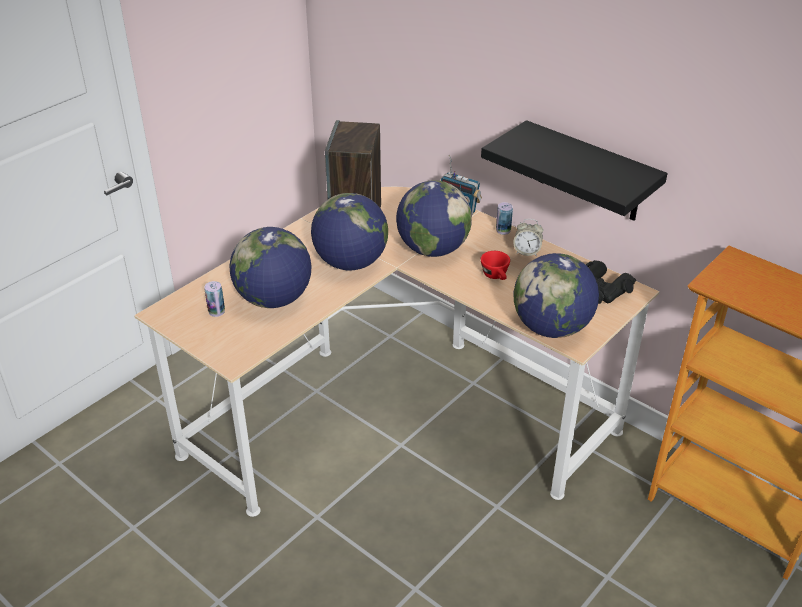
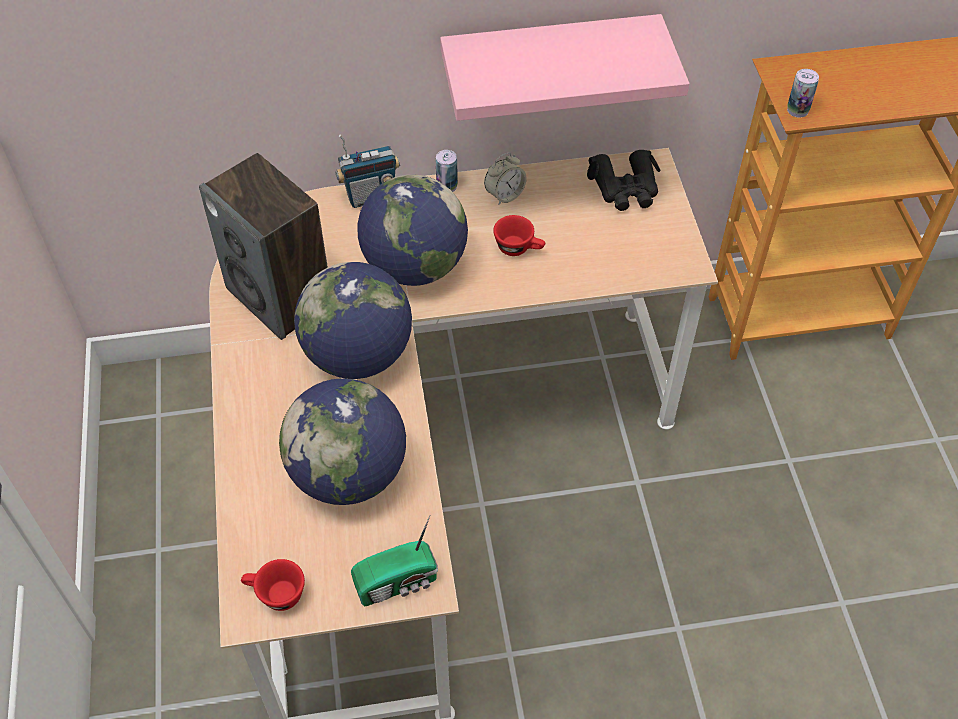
camera: 50 degrees left, 15 degrees up
(179, 315) = (275, 594): none -> red cup
(216, 311) = (310, 548): can -> can (797, 110)
(226, 350) = (398, 582): none -> radio
(551, 328) = (645, 265): globe -> none
(589, 173) = (549, 60): black shelf -> pink shelf

